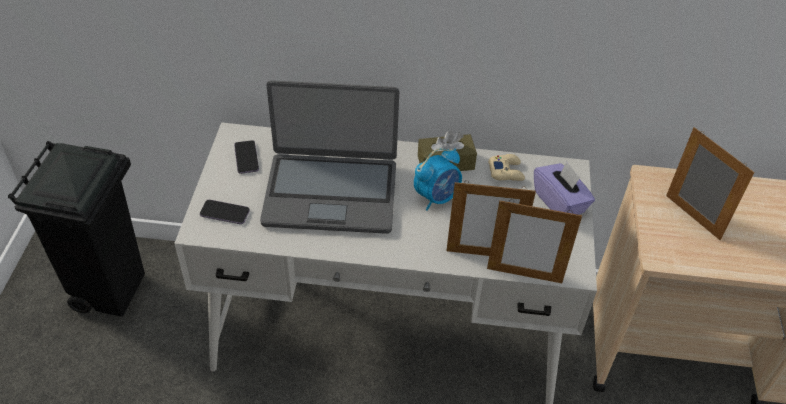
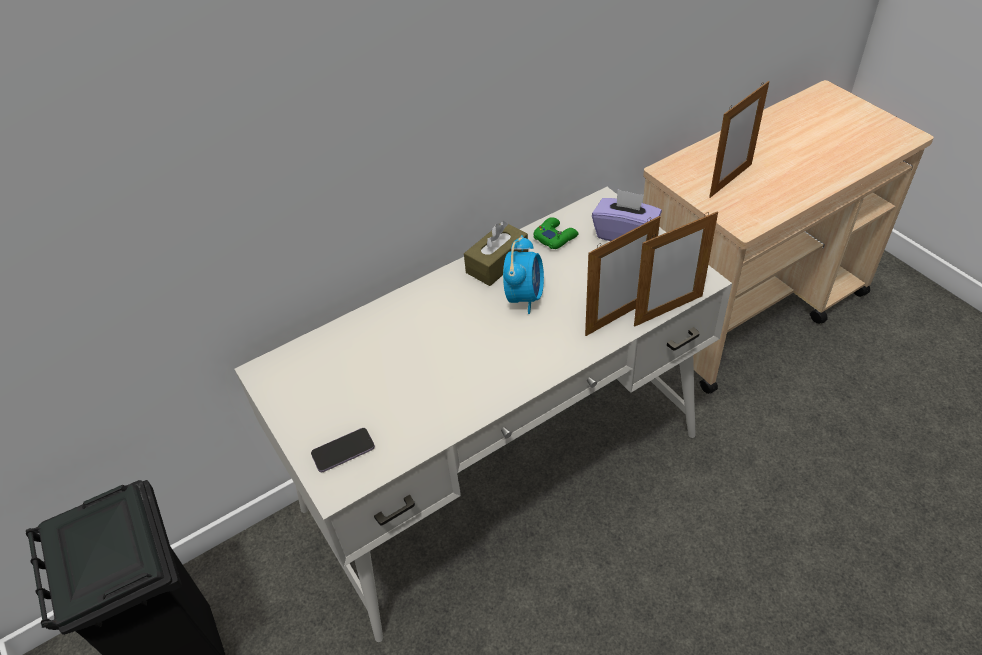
camera: 35 degrees left, 0 degrees up
(246, 158) = (303, 384): phone -> none
(331, 193) = (426, 358): laptop -> none
(506, 171) = (555, 237): beige game controller -> green game controller
(692, 217) = (730, 180): picture frame -> picture frame turned 120 degrees clockwise

